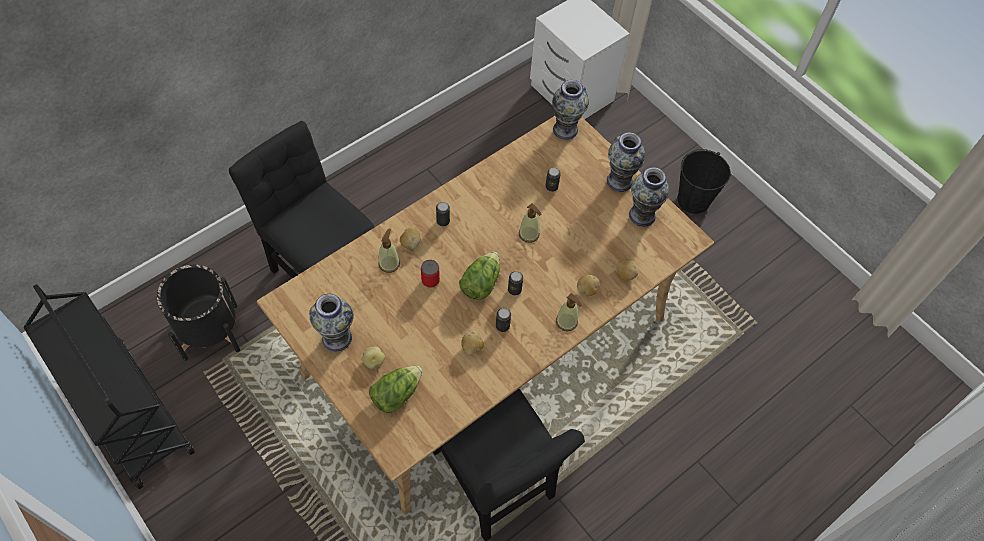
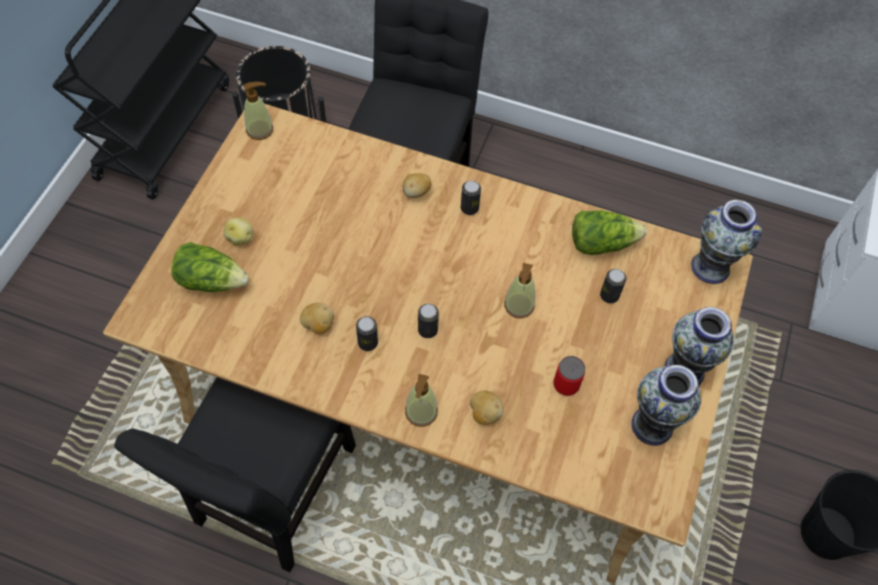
camera: 60 degrees right, 0 degrees up
(337, 337) = (249, 189): vase -> none
(389, 263) = (375, 187): soap dispenser -> soap dispenser (260, 130)
(430, 280) = (380, 237): can -> can (566, 384)
(480, 283) = (412, 289): lettuce -> lettuce (601, 242)
(625, 274) = (542, 449): potato -> none

